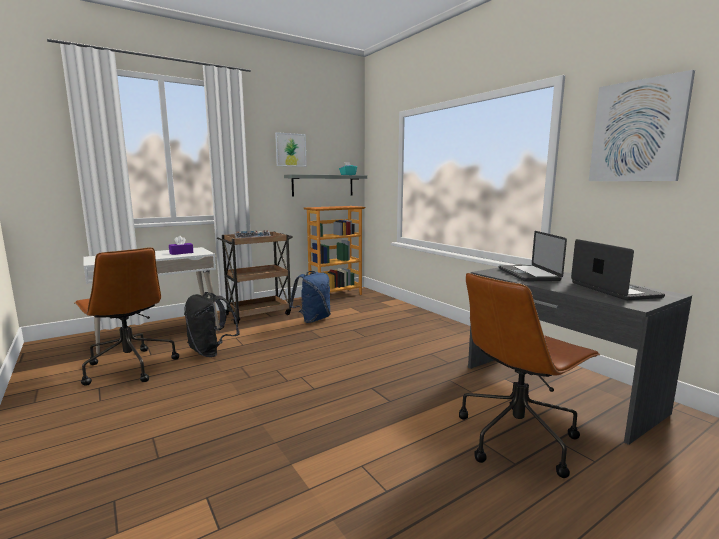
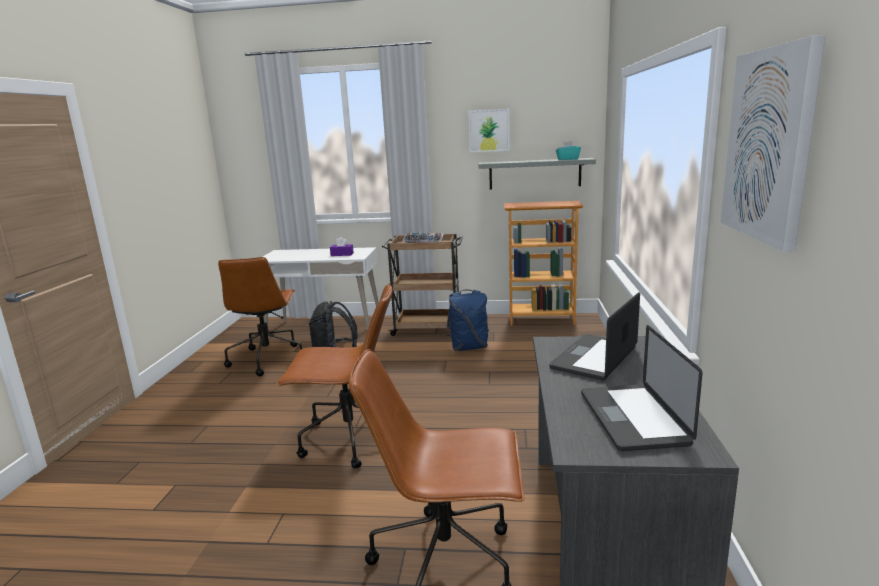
camera: 40 degrees right, 5 degrees up
(323, 397) = (348, 439): none -> brown office chair
(614, 290) = (632, 418): laptop -> laptop turned 150 degrees clockwise

